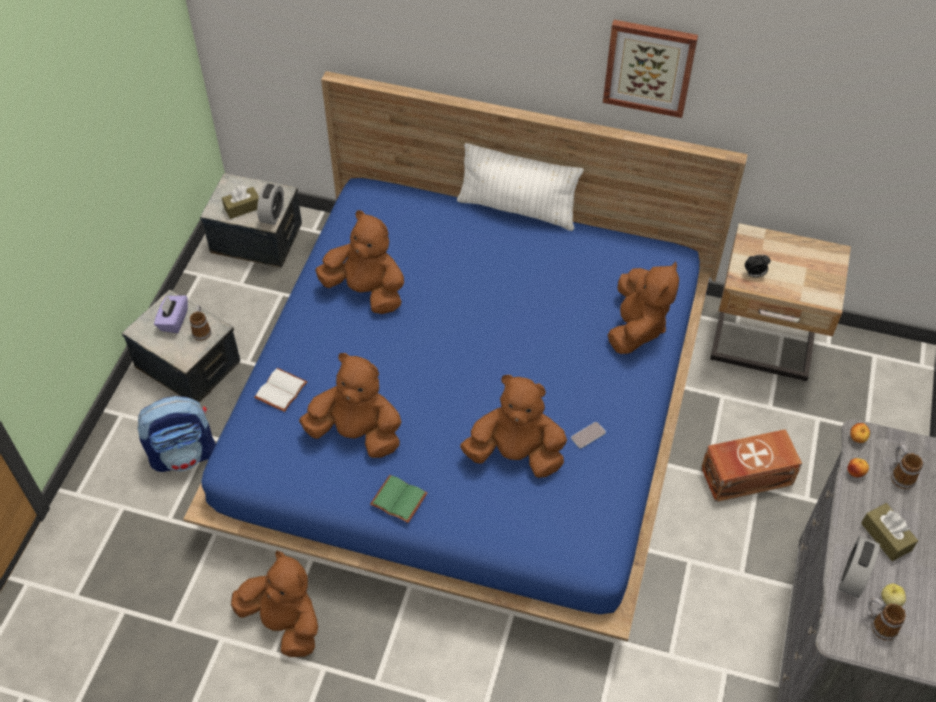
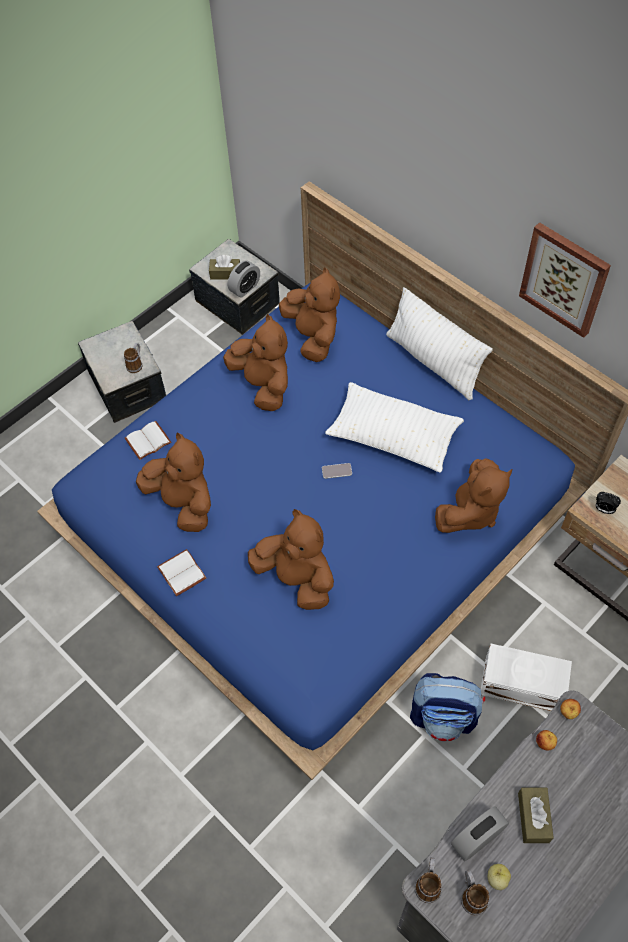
camera: 30 degrees right, 5 degrees up
(173, 321) = (120, 348): purple tissue box -> none
(184, 454) = (84, 458): backpack -> backpack (444, 717)
(284, 622) = (78, 626): brown plush toy -> brown plush toy (313, 336)
(397, 500) = (180, 573): green book -> white book
(524, 289) = (393, 436): none -> white pillow
(588, 435) = (367, 589): phone -> phone (336, 471)
(745, 475) = (520, 683): brown storage box -> white storage box
(900, 474) = (587, 765): mug -> mug (428, 883)

